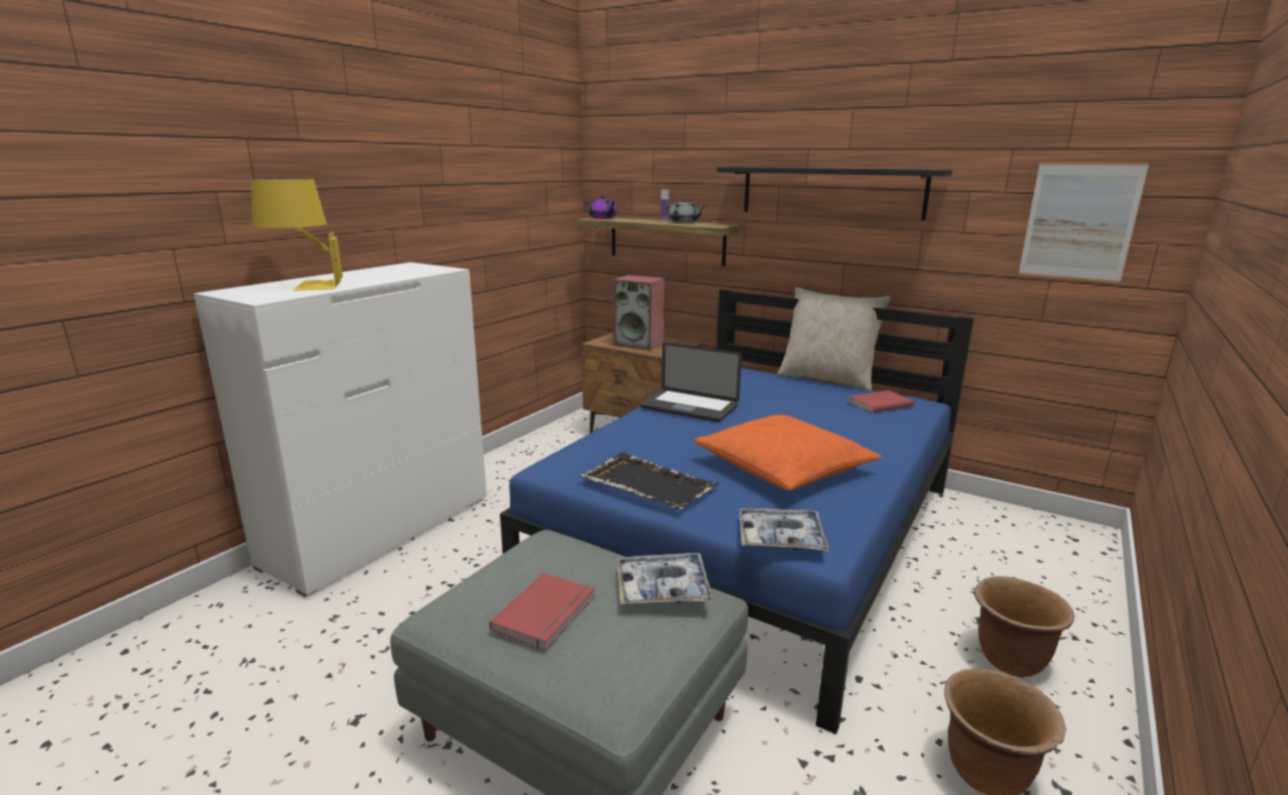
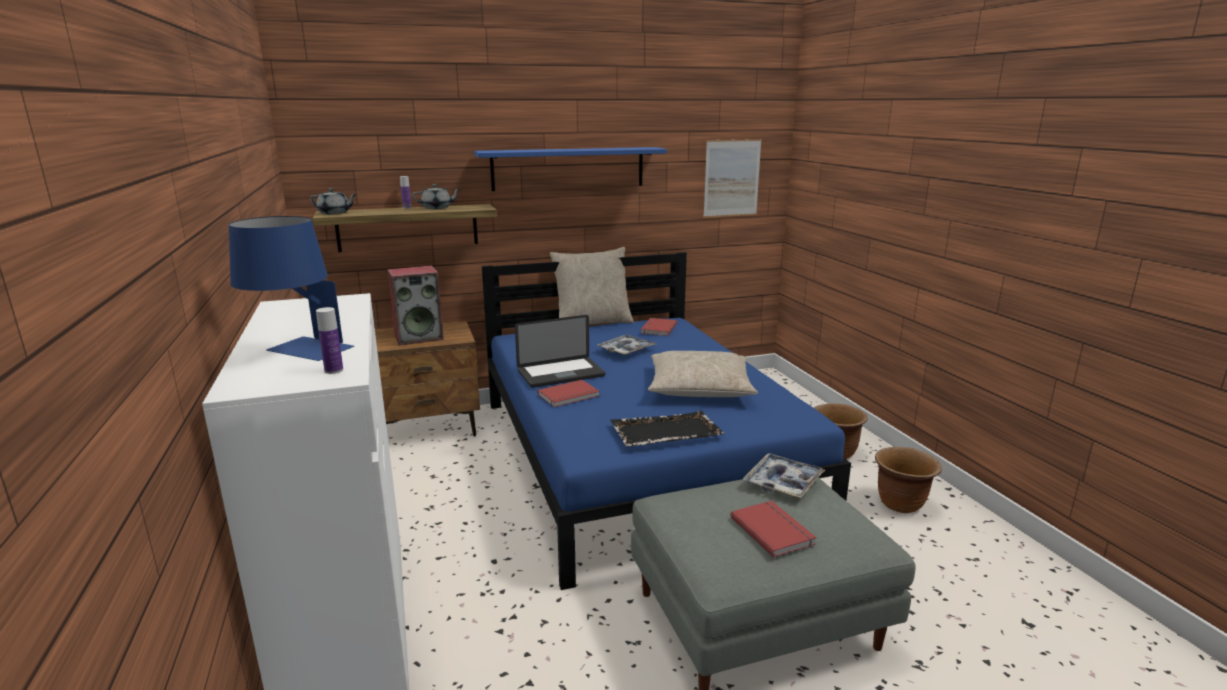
camera: 50 degrees left, 0 degrees up
(275, 295) = (334, 370): none -> bottle
(304, 285) = (297, 353): yellow table lamp -> blue table lamp
(602, 218) = (334, 213): purple teapot -> grey teapot
(653, 425) = (569, 396): none -> red book
(781, 538) = (784, 423): tray -> tray (626, 350)
(783, 468) = (699, 387): orange pillow -> beige pillow
(831, 192) = (568, 168): black shelf -> blue shelf

